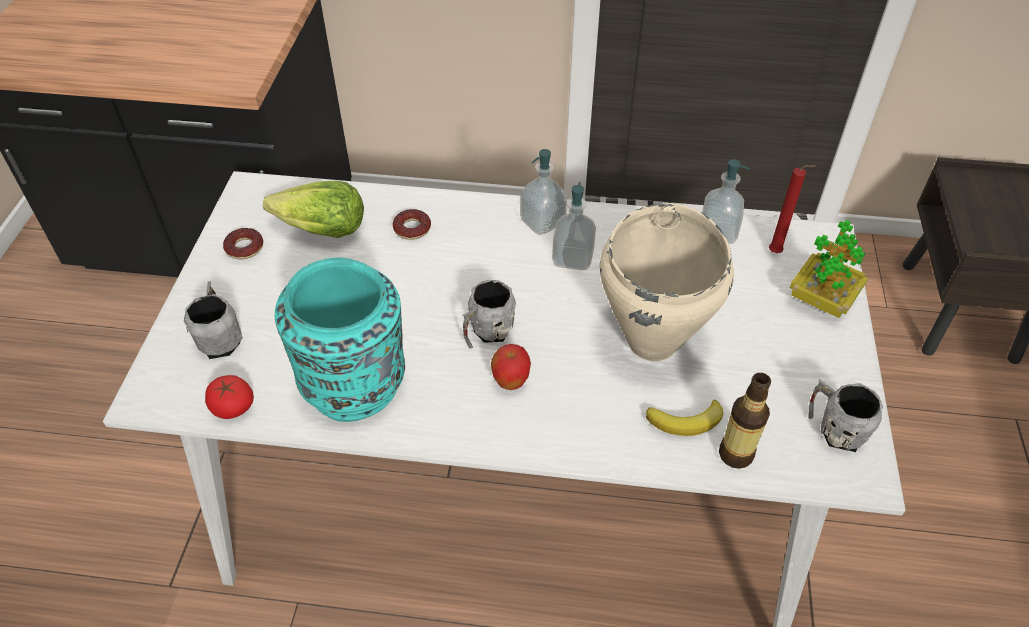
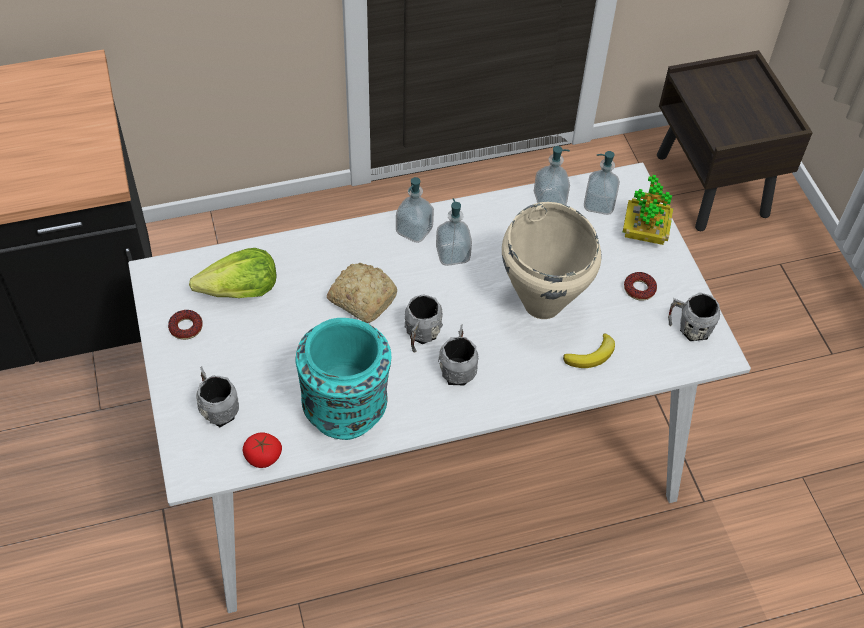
camera: 25 degrees left, 5 degrees up
(412, 228) = (314, 268): donut -> donut (639, 289)
(445, 273) = (362, 298): none -> bread
(511, 383) = (458, 368): apple -> grey mug
(735, 454) = (633, 367): bottle -> none
(777, 253) = (599, 204): red candle -> soap dispenser

